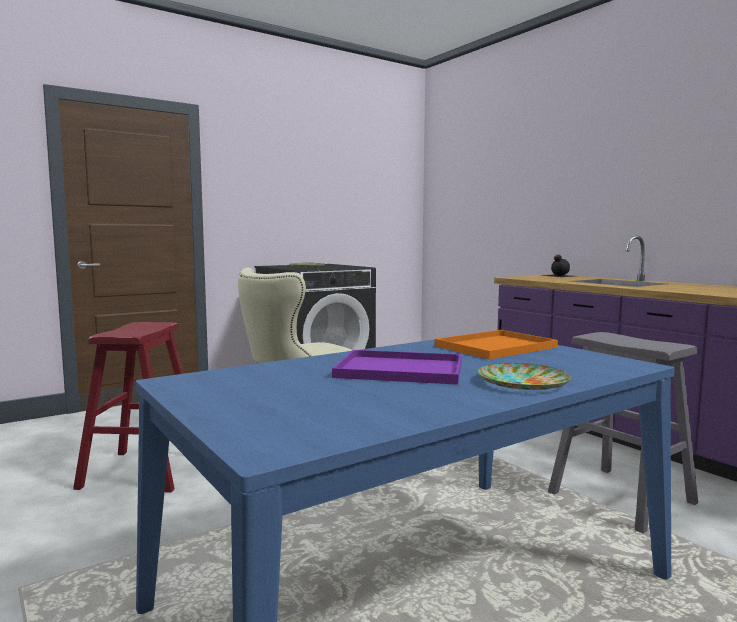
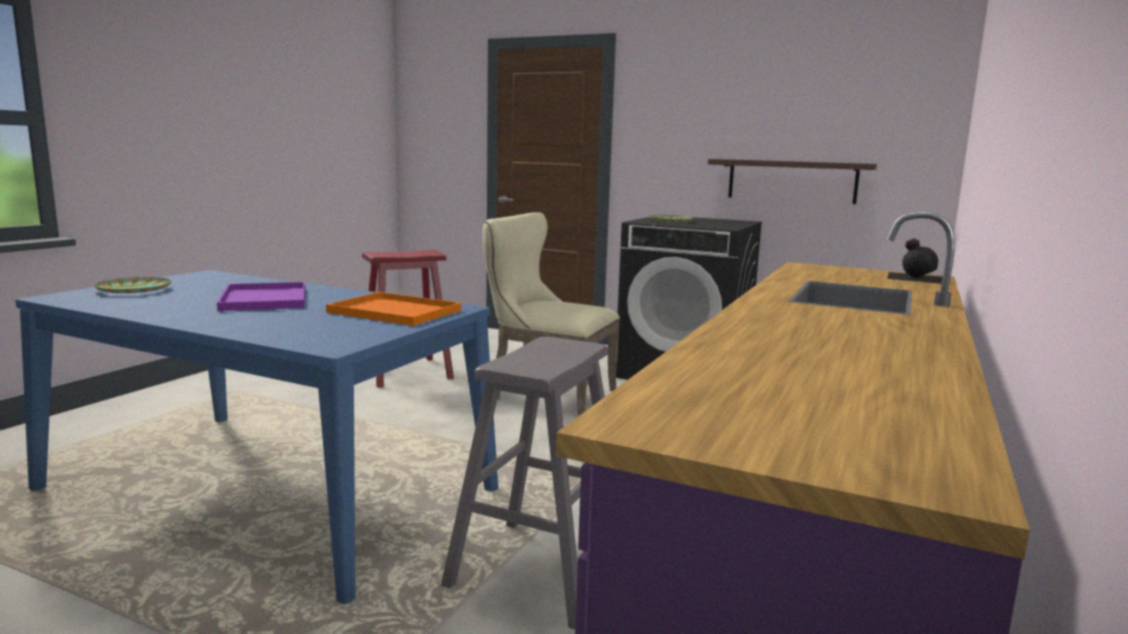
camera: 60 degrees right, 5 degrees up
(342, 233) = (791, 181): none -> shelf
(522, 382) = (230, 322): plate -> plate (134, 290)

